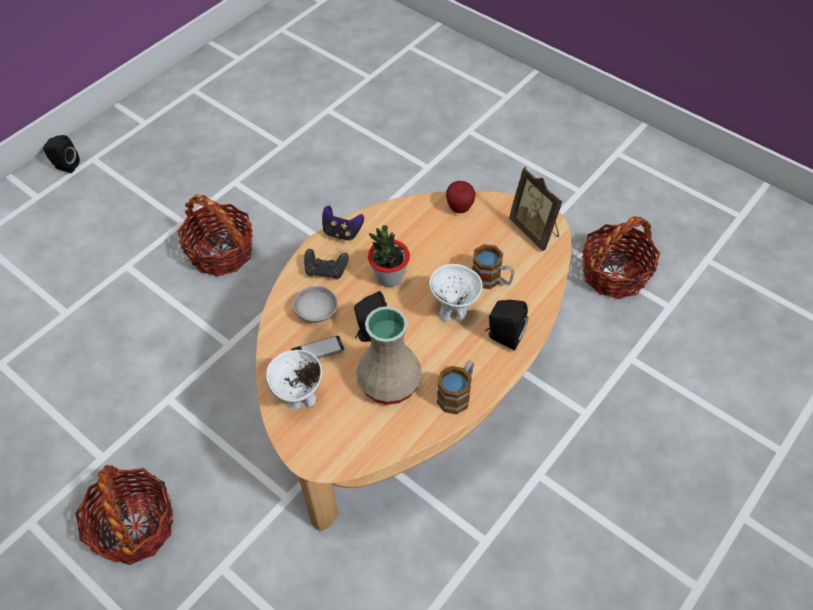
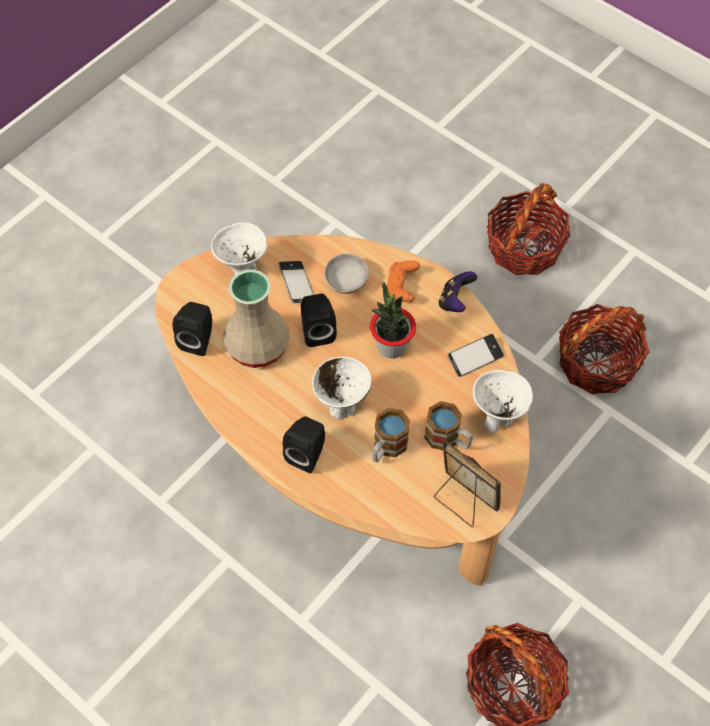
camera: 90 degrees right, 5 degrees up
(65, 166) = (640, 92): black speaker -> black speaker (198, 339)
(134, 526) = (205, 214): basket -> basket (597, 362)
(326, 270) = (401, 288): black game controller -> orange game controller
(400, 221) = (475, 358): none -> phone
(457, 394) = (239, 406): mug -> mug (448, 439)
(459, 208) = (497, 420): apple -> white bowl
(535, 231) = (463, 501): picture frame -> picture frame turned 75 degrees clockwise

